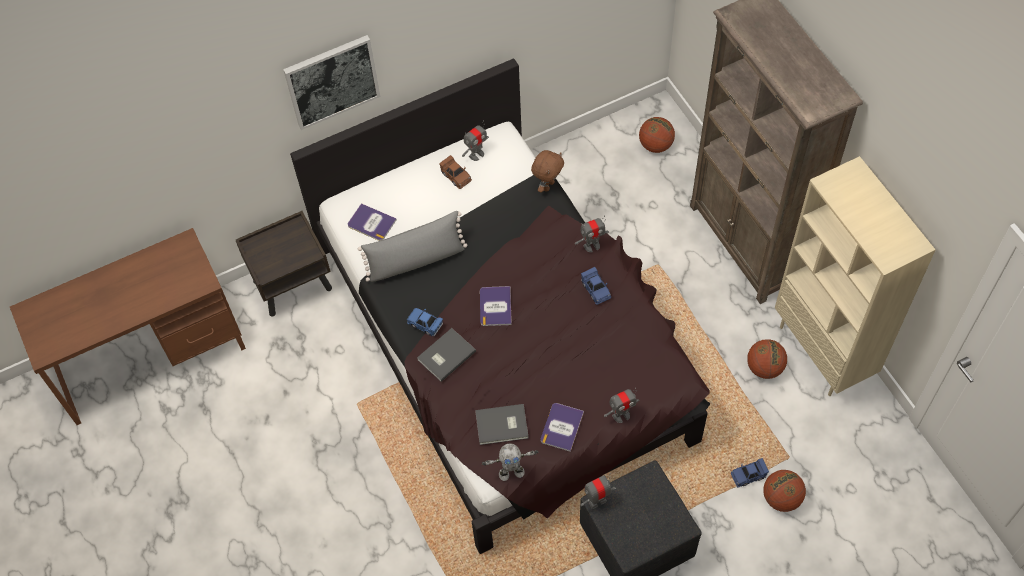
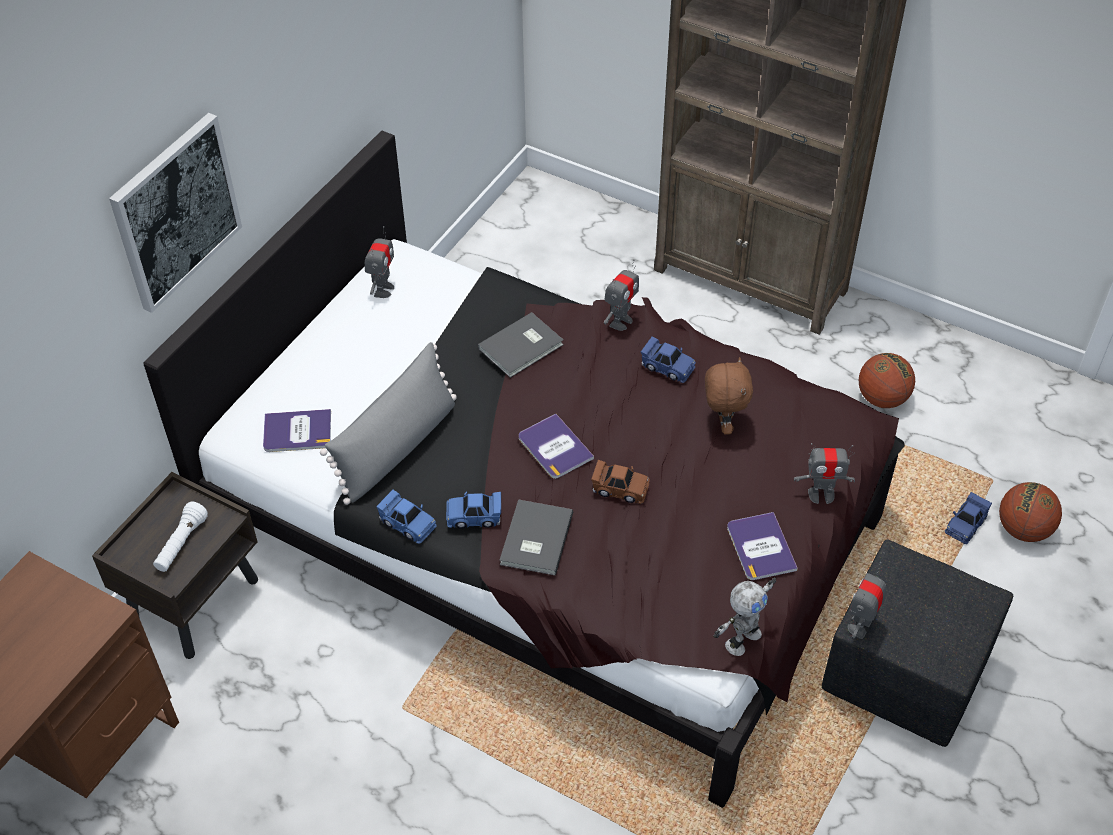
camera: 35 degrees left, 10 degrees down
(282, 256) = (181, 544): none -> white flashlight
(390, 309) = (407, 523): none -> blue toy car
(456, 176) = (374, 325): brown toy car -> brown toy car (620, 489)
(502, 426) = (684, 587): grey book -> grey book (523, 347)
(548, 185) = (506, 284): brown plush toy -> brown plush toy (723, 424)
(621, 415) = (821, 494): toy robot -> toy robot turned 60 degrees clockwise
(655, 145) = (562, 225): basketball -> none
(823, 352) = (930, 350): beige bookcase -> none

